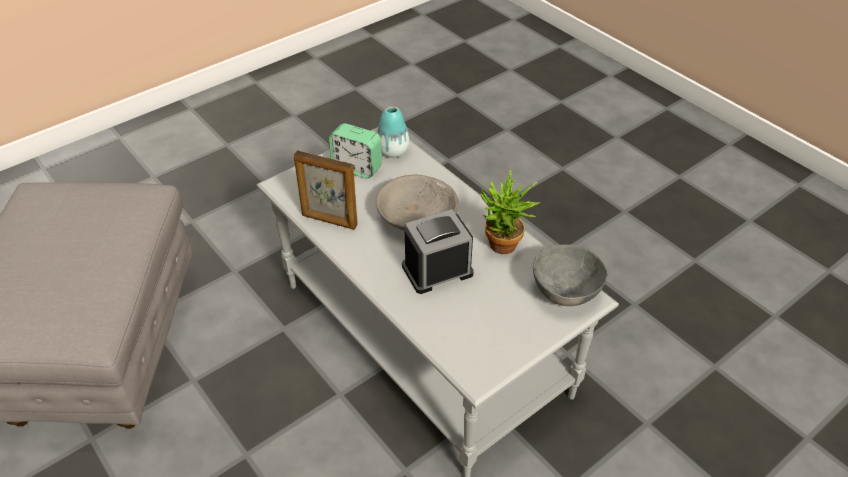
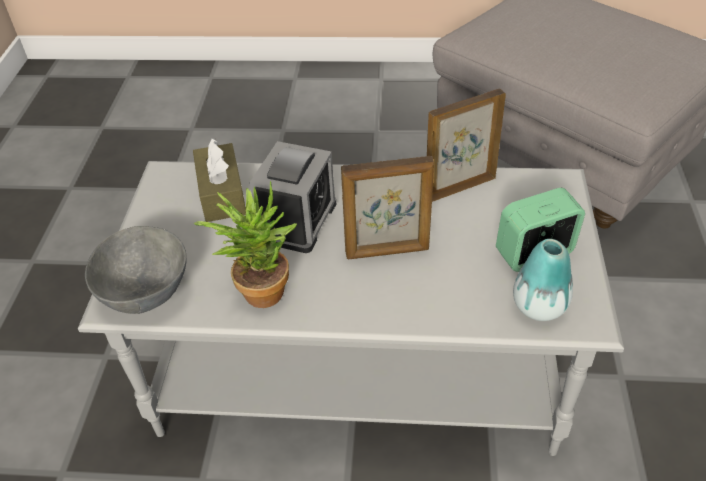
camera: 135 degrees right, 0 degrees up
(417, 218) = (387, 252): grey bowl -> picture frame
(458, 325) = (222, 194): none -> brown tissue box

